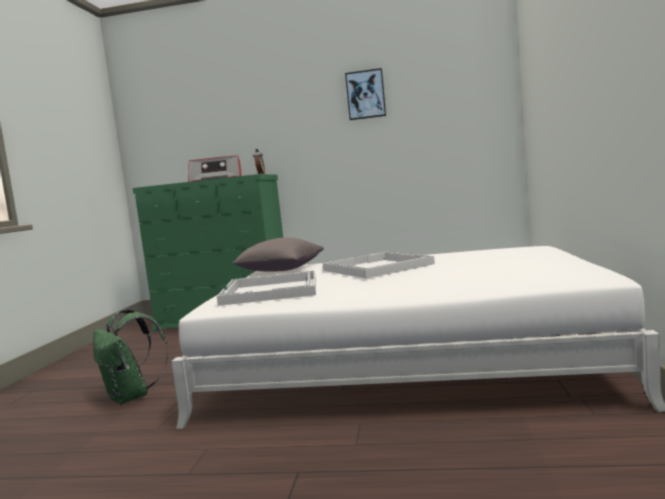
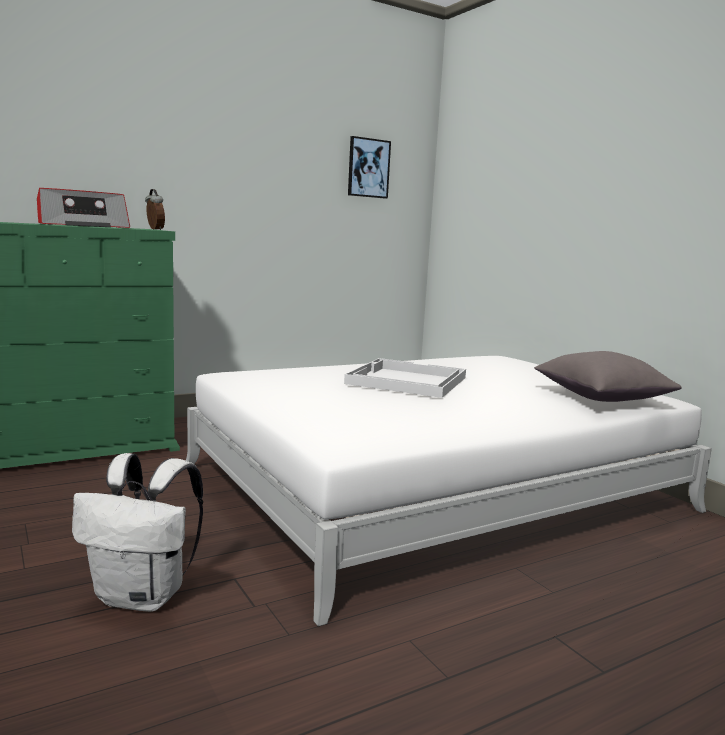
camera: 40 degrees left, 5 degrees up
(131, 397) = (143, 596): green backpack -> white backpack
(271, 291) = (358, 416): white tray -> none
(280, 270) = (258, 380): grey pillow -> grey pillow (601, 398)
(365, 94) = (278, 141): picture -> picture (368, 168)

